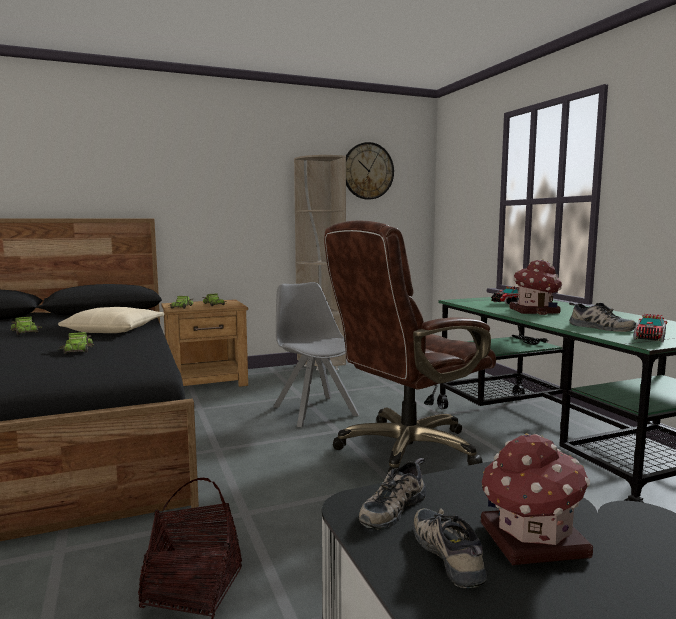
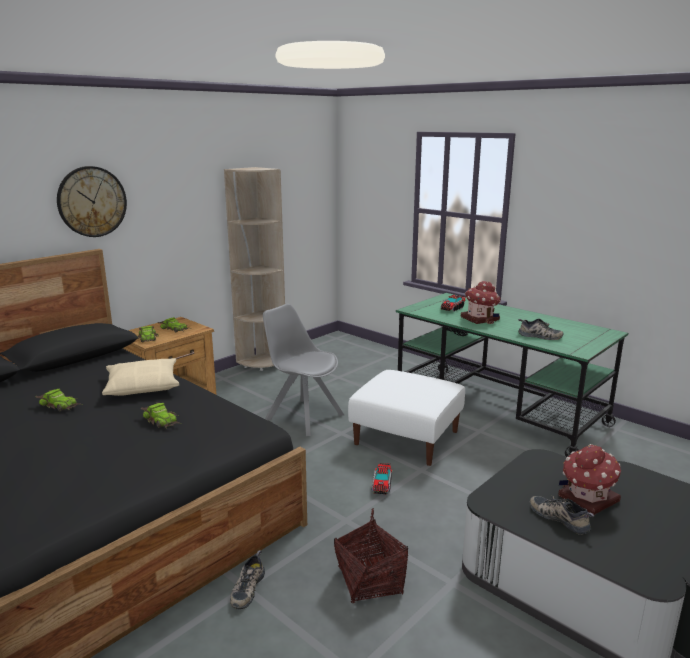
camera: 25 degrees left, 10 degrees up
(368, 171) = (284, 173): wall clock -> wall clock (92, 201)
(392, 507) = (506, 498): shoe -> shoe (247, 588)
(407, 448) = (405, 438): brown office chair -> white ottoman
(649, 339) = (577, 346): toy truck -> toy truck (382, 485)

